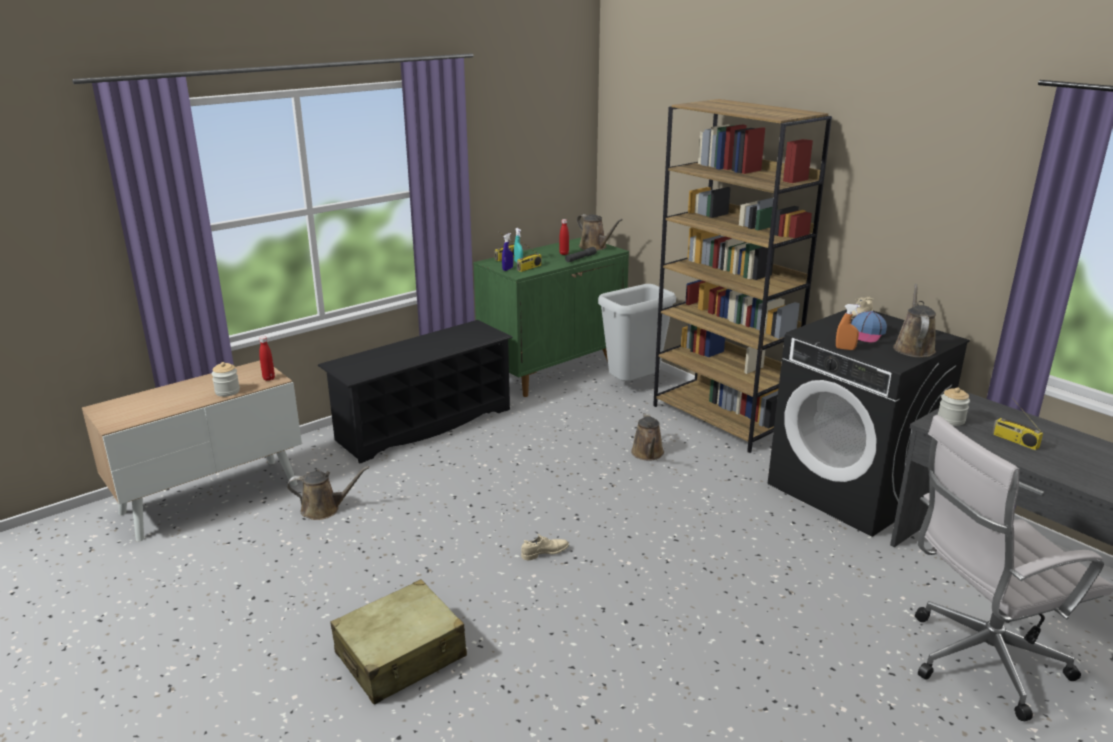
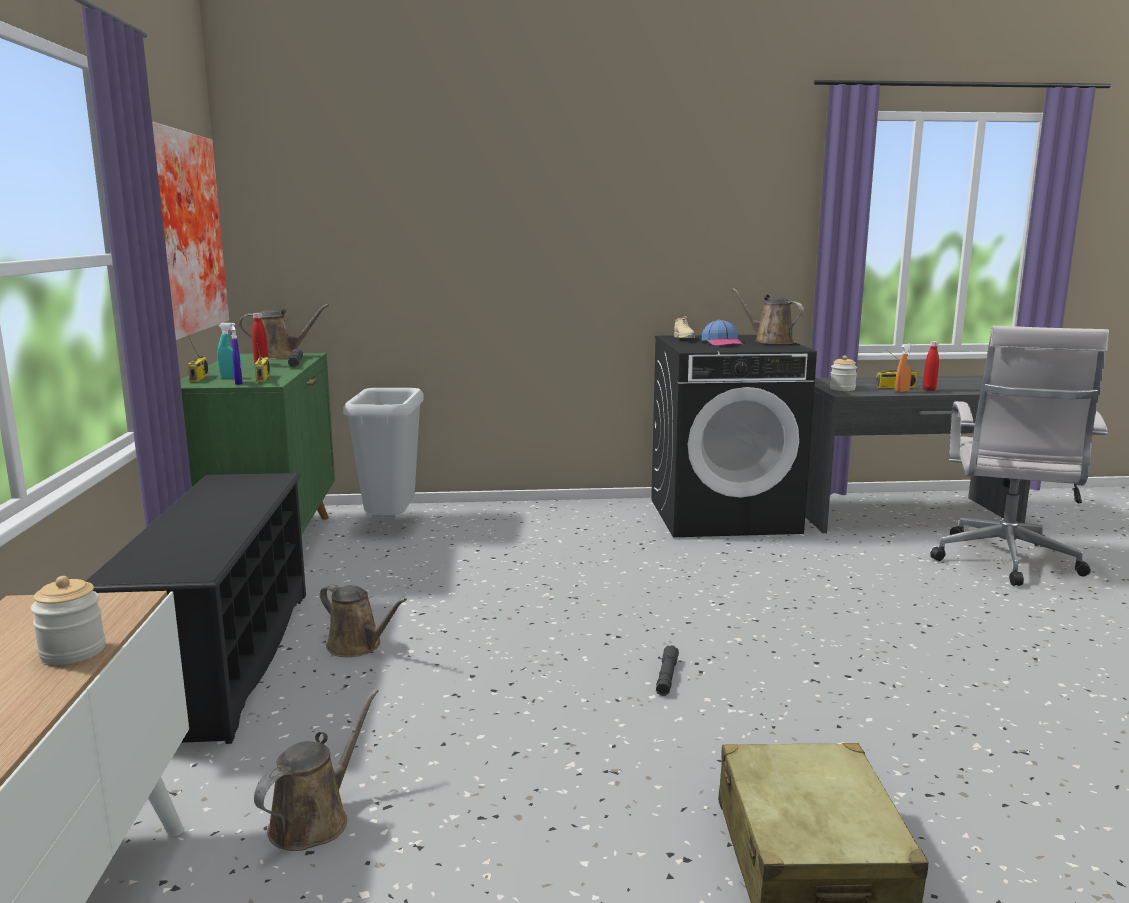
camera: 55 degrees left, 10 degrees down
(269, 378) = (109, 606): red bottle -> red bottle (929, 389)
(522, 162) = (177, 233): none -> picture
(545, 553) = (667, 677): beige shoe -> grey flashlight
(648, 454) = (541, 562): brown watering can -> brown watering can (358, 646)
(722, 418) = (529, 514): brown bookcase -> none
(845, 348) = (744, 349): orange spray bottle -> orange spray bottle (902, 391)

